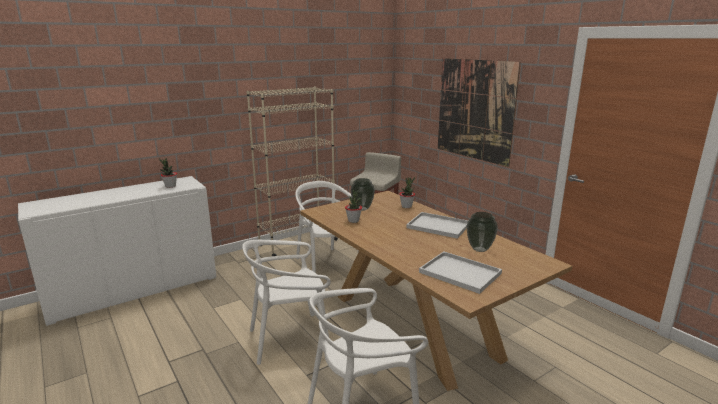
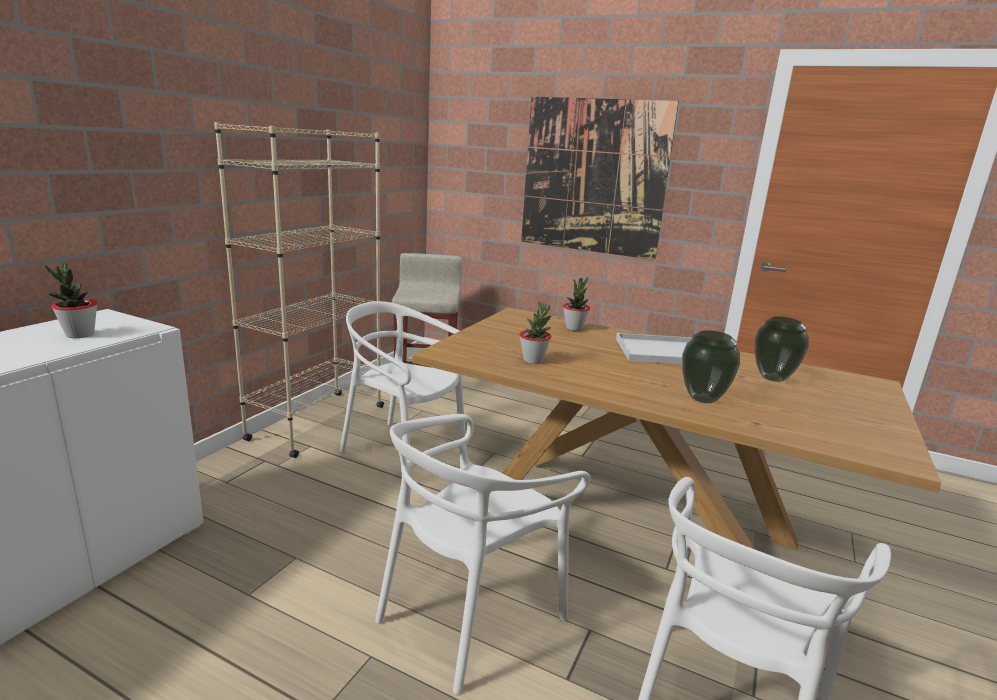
camera: 30 degrees left, 0 degrees up
(362, 209) = (516, 339): vase -> vase (704, 399)
(458, 273) = (813, 419): white tray -> none

